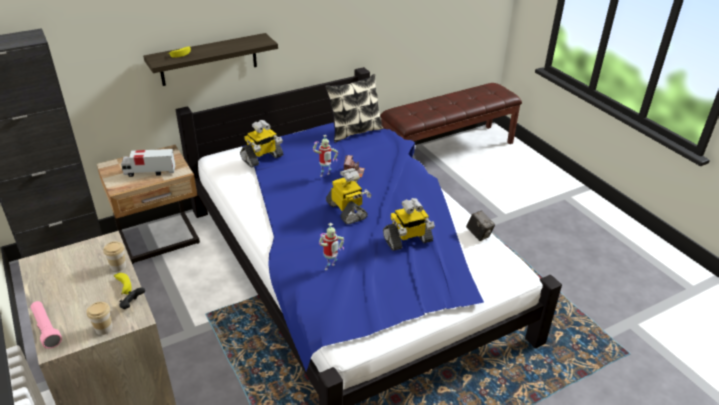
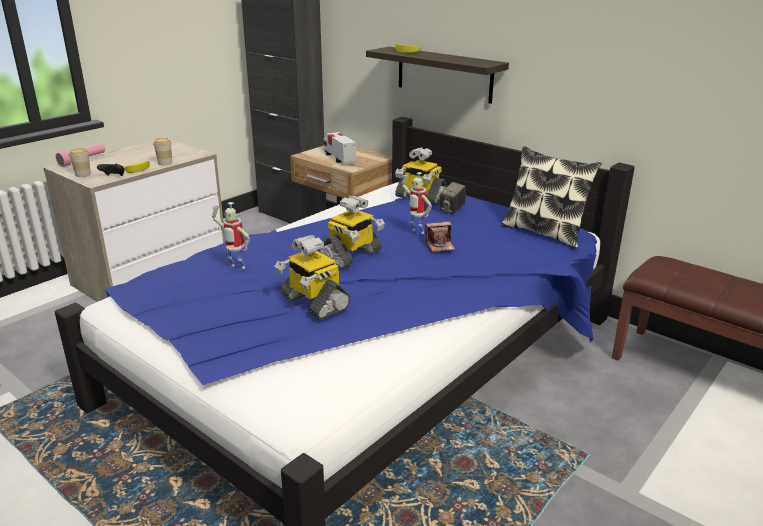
camera: 70 degrees right, 10 degrees down
(479, 234) = (376, 365): camera -> camera (452, 210)

